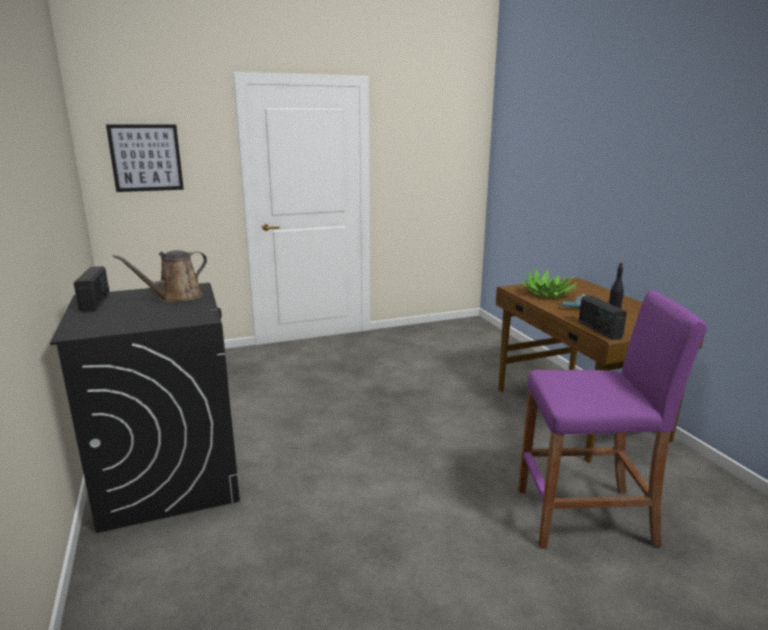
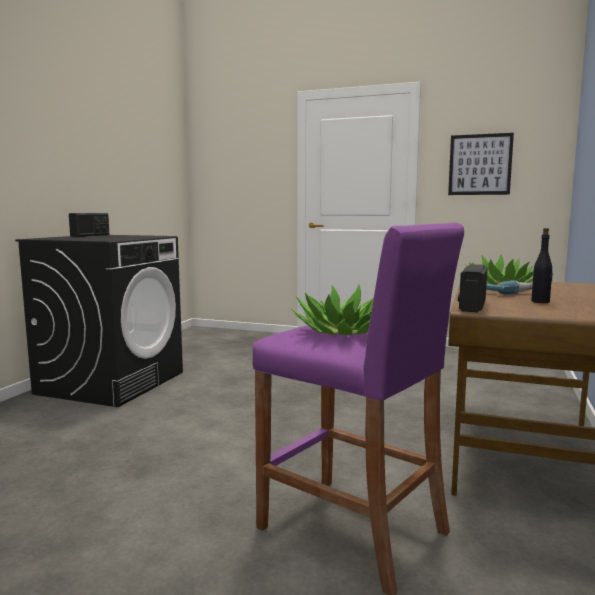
camera: 40 degrees right, 10 degrees down
(146, 158) = (229, 164): picture -> picture (480, 164)
(176, 297) = (132, 237): brown watering can -> none
(585, 381) = (342, 330): none -> potted plant

